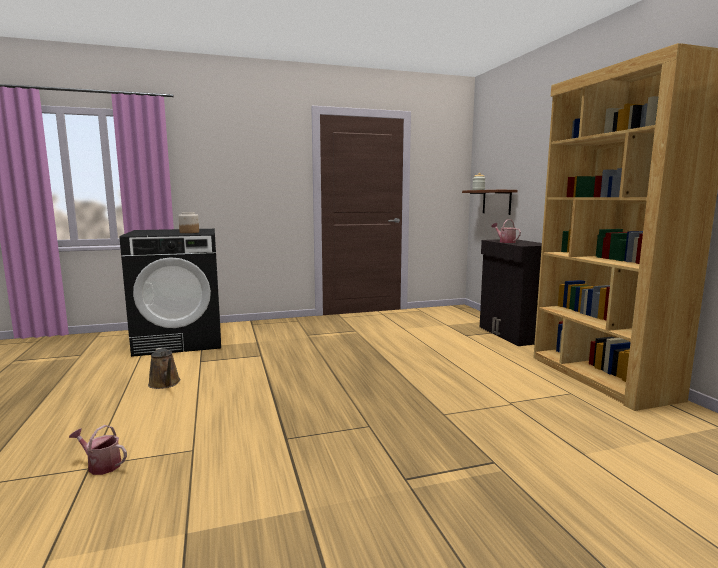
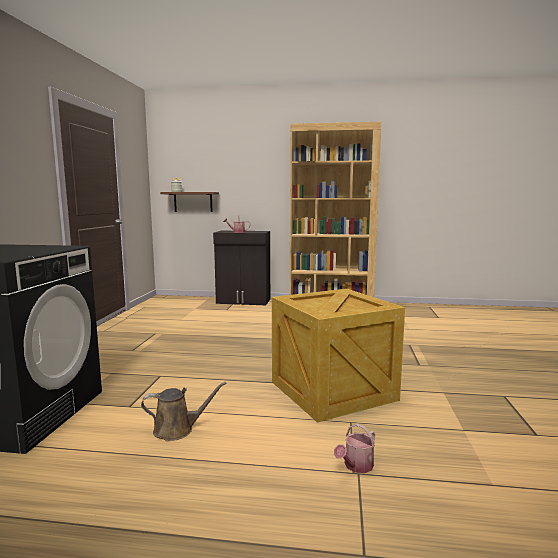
camera: 65 degrees left, 0 degrees up
(189, 232) = (40, 248): jar -> none
(266, 429) = (332, 391): none -> crate

